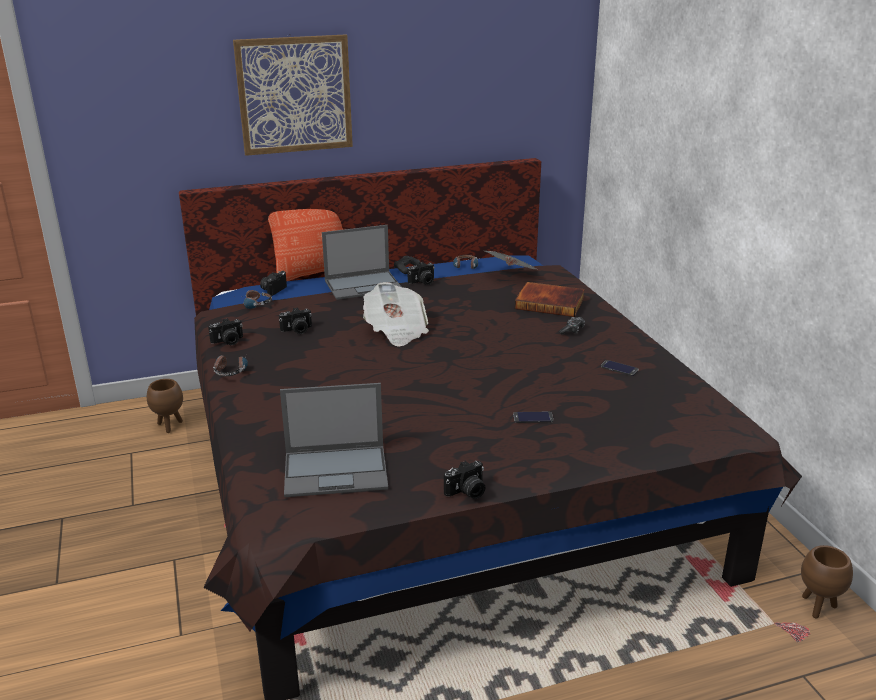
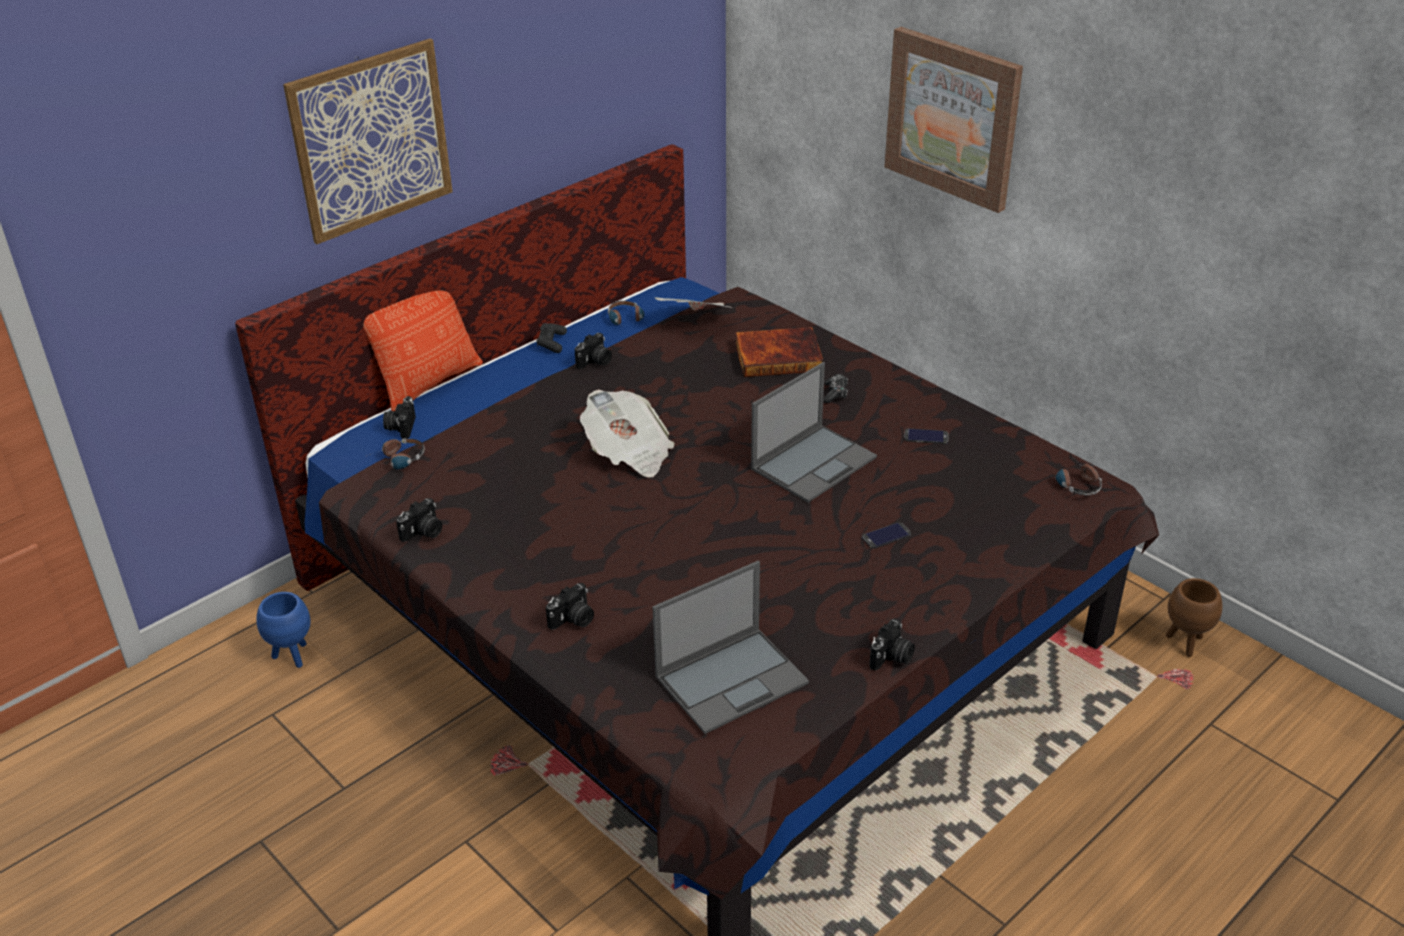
camera: 25 degrees left, 10 degrees up
(169, 426) = (292, 656): brown planter -> blue planter
(231, 369) = (470, 575): headphones -> headphones (1075, 482)
(297, 330) = (500, 488): camera -> camera (573, 620)
(364, 285) = (522, 387): laptop -> laptop (814, 462)
(710, 136) = (953, 118): none -> picture

